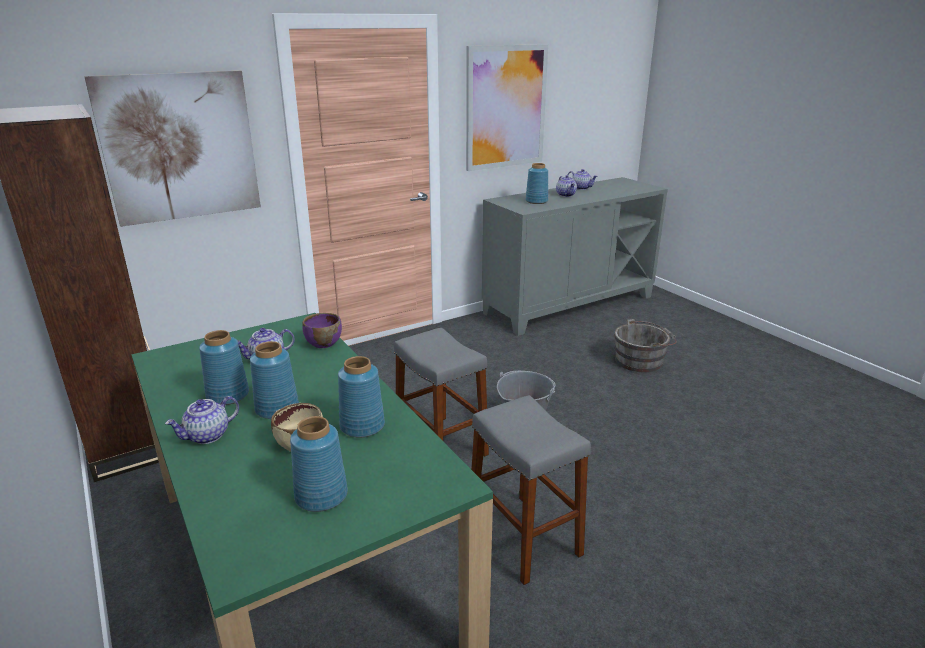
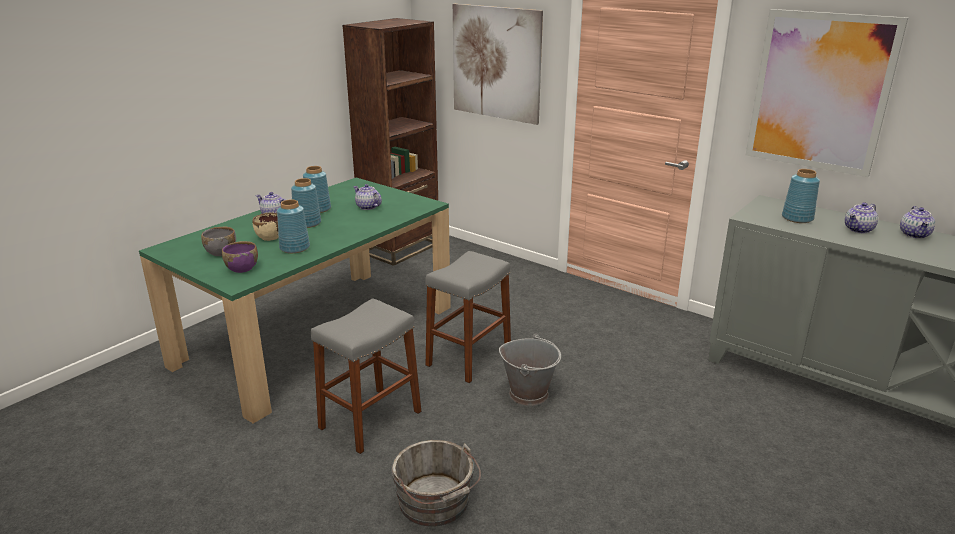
camera: 70 degrees right, 0 degrees up
(320, 496) = (221, 252): blue vase -> grey bowl
(323, 343) = (399, 216): purple bowl -> purple bowl (242, 268)
(641, 360) = (745, 461): grey bucket -> grey bucket (436, 503)

